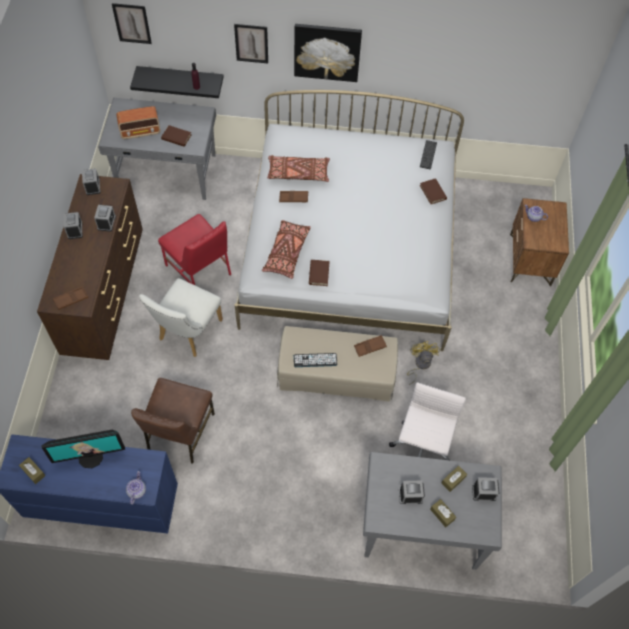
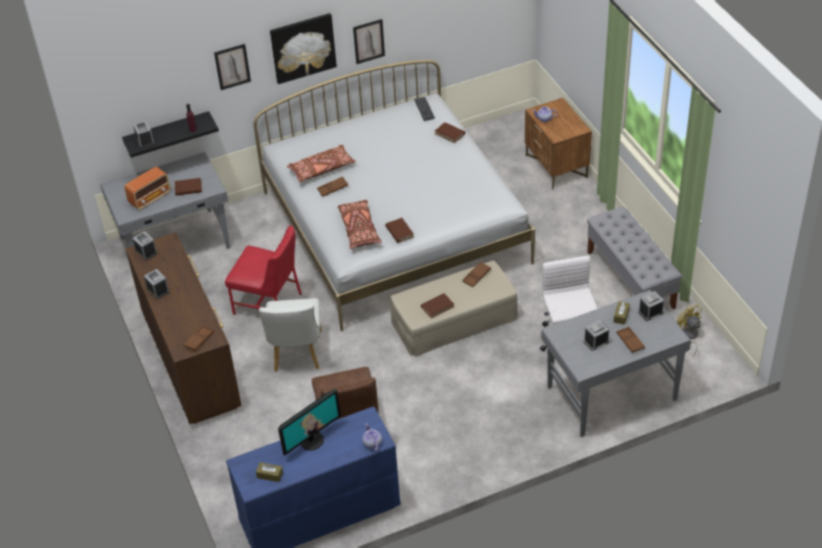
camera: 25 degrees left, 15 degrees down
(106, 222) = (183, 272): alarm clock -> alarm clock (145, 140)
(132, 23) = (116, 91): picture -> picture (368, 41)
(315, 360) = (437, 306): keyboard -> brown book
(420, 365) = (522, 282): yellow fan -> yellow fan (688, 336)
(442, 514) = (630, 341): brown tissue box -> brown tray
(518, 416) = (630, 280): none -> grey bench

